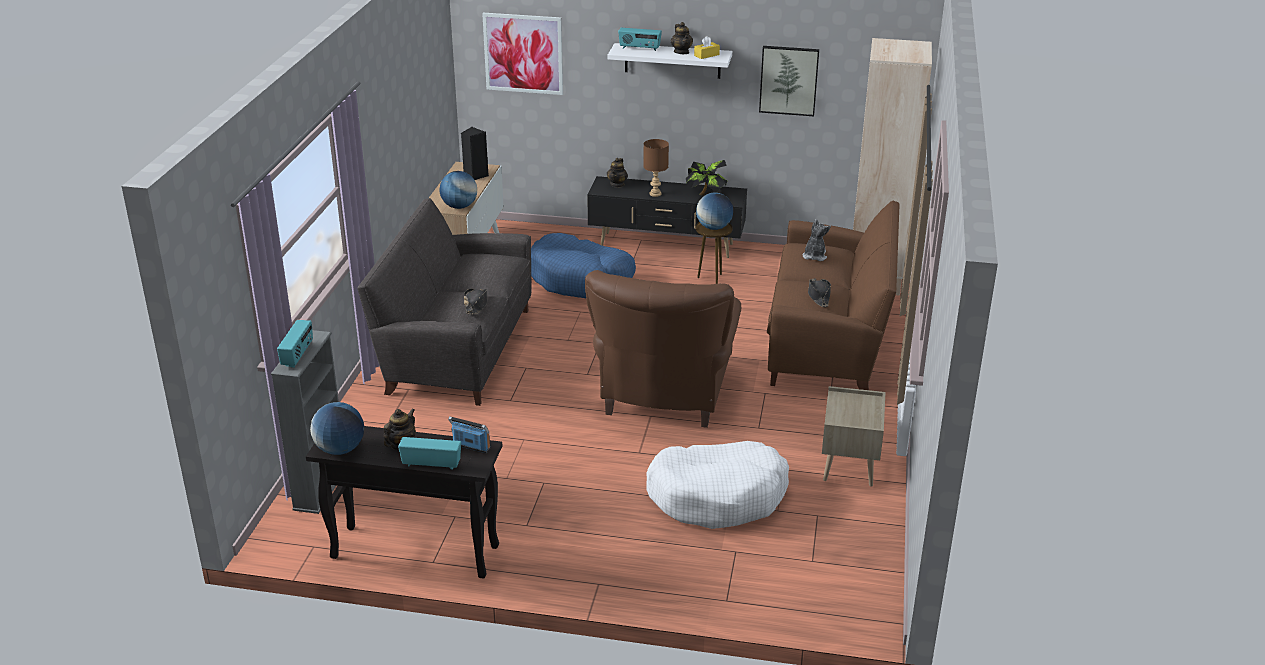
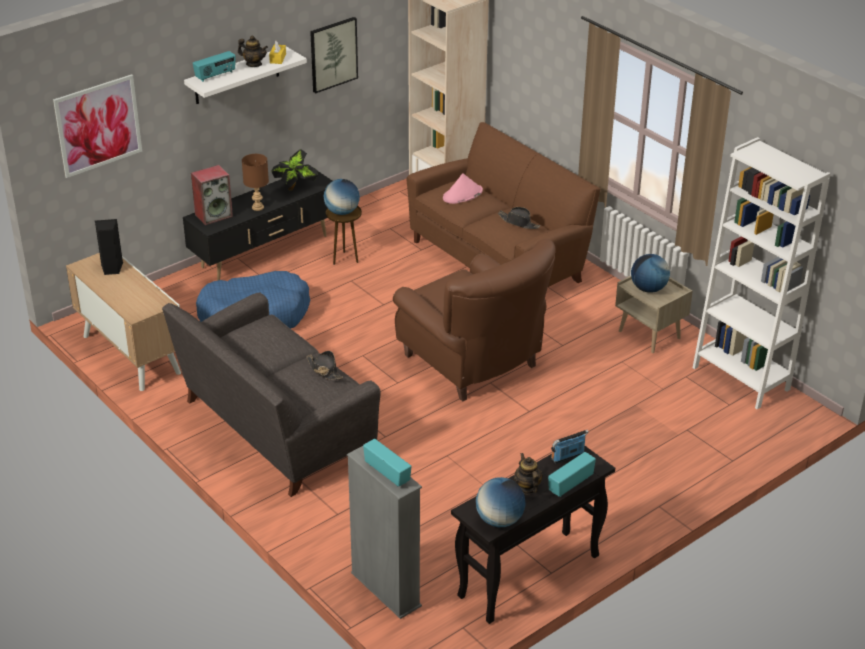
camera: 50 degrees left, 5 degrees up
(459, 206) = (157, 301): globe -> globe (648, 289)
(617, 184) = (214, 215): teapot -> speaker
(718, 496) = (620, 404): white dog bed -> none
(814, 256) = (462, 195): plush toy -> pink hat
(865, 550) = (741, 378): none -> white bookcase

